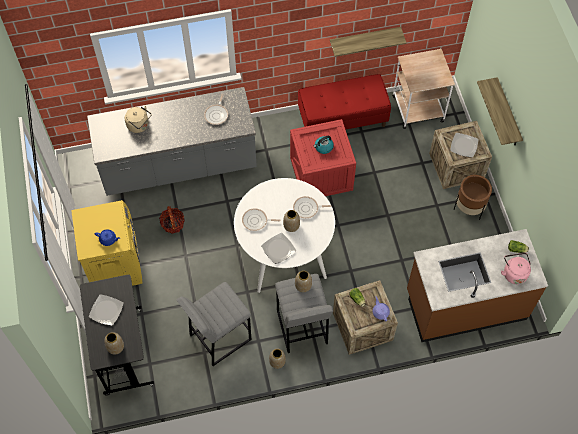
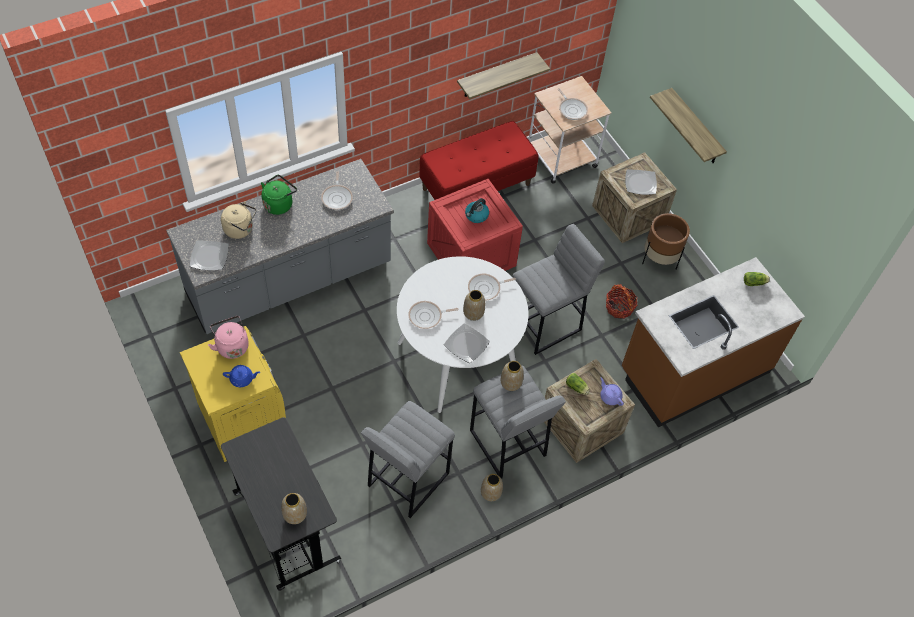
camera: 20 degrees left, 5 degrees down
(106, 311) = (268, 470): plate -> plate (209, 257)
(173, 111) = (279, 204): none -> green kettle
(173, 224) = (303, 352): basket -> basket (619, 307)
(361, 241) = (546, 323): none -> grey stool
(423, 75) = (572, 109): none -> frying pan
(514, 273) = (761, 310): pink kettle -> pink kettle (231, 345)

